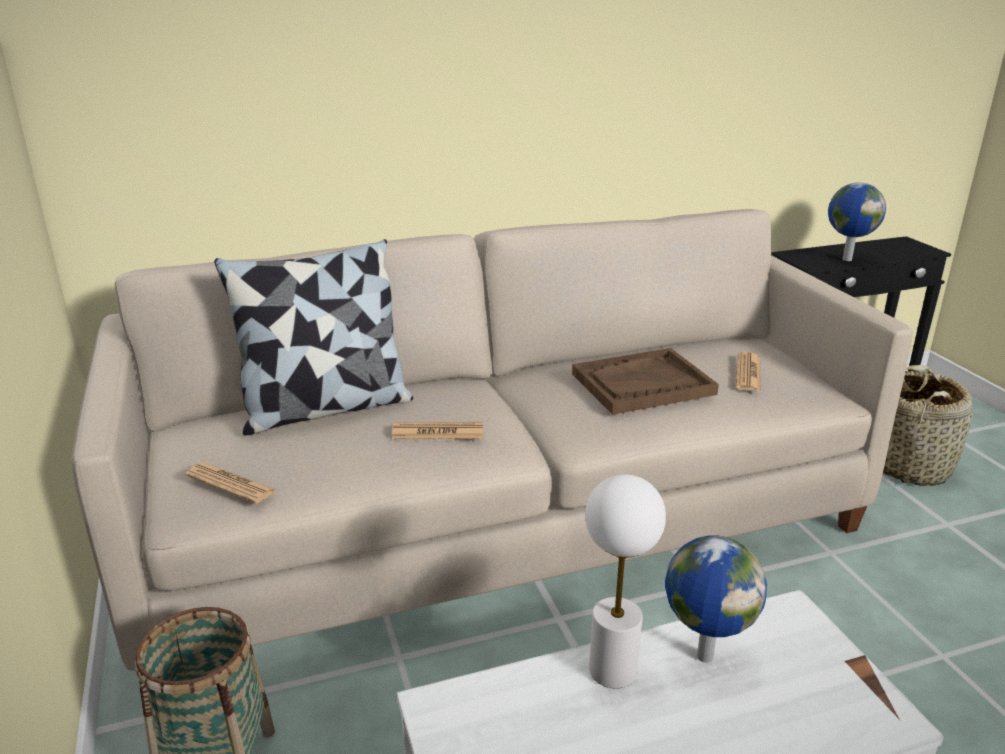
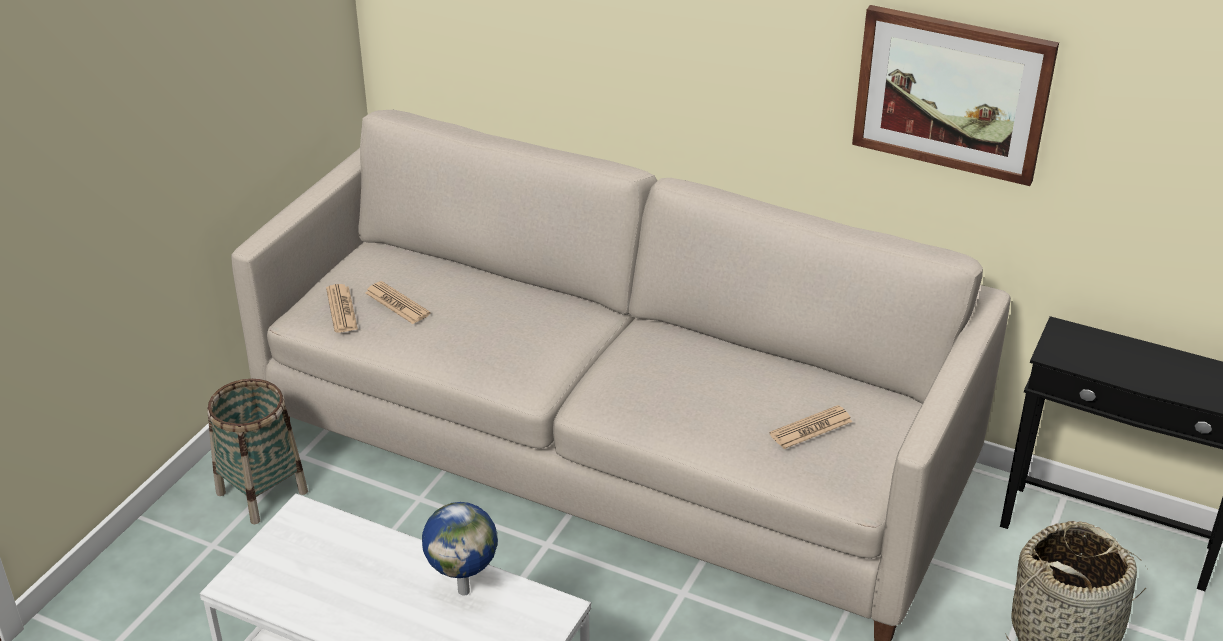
camera: 45 degrees right, 10 degrees up
(326, 408) = (463, 280): pillow -> none
(438, 432) = (492, 342): newspaper -> newspaper (397, 304)
(613, 669) = (407, 560): white table lamp -> none
(642, 384) = (696, 387): brown tray -> none
(691, 81) = (952, 93): none -> picture
(846, 259) = (1111, 366): globe -> none

